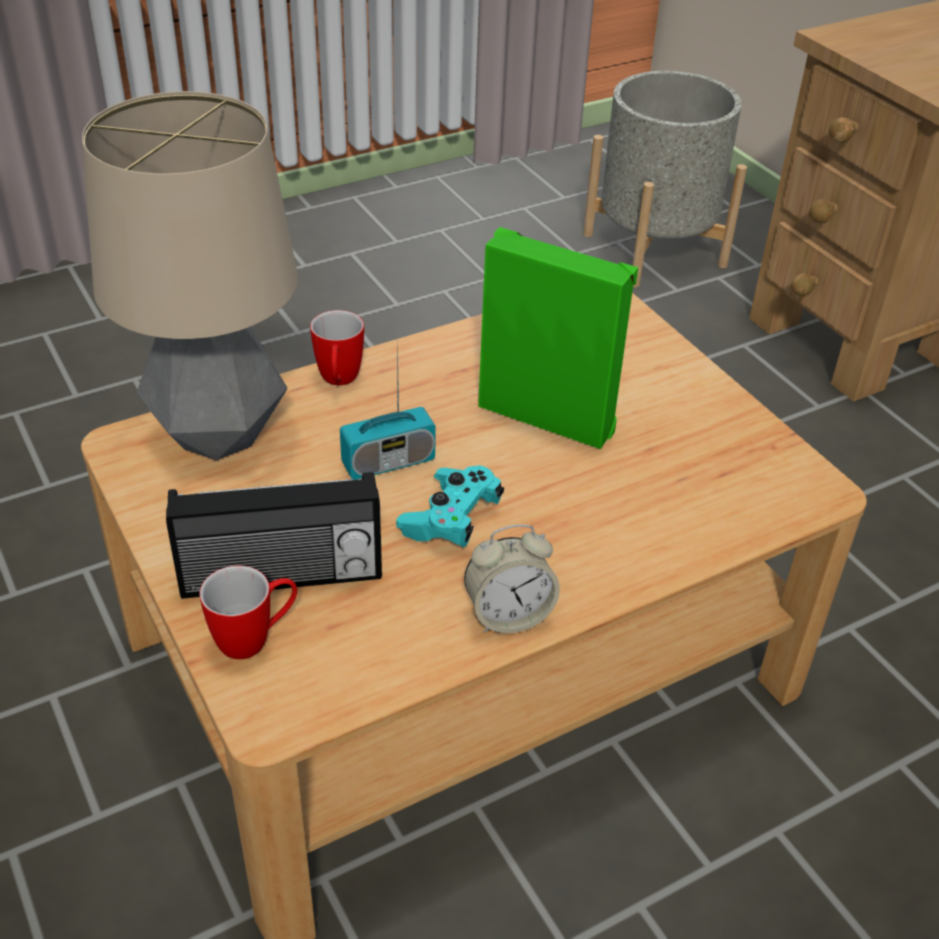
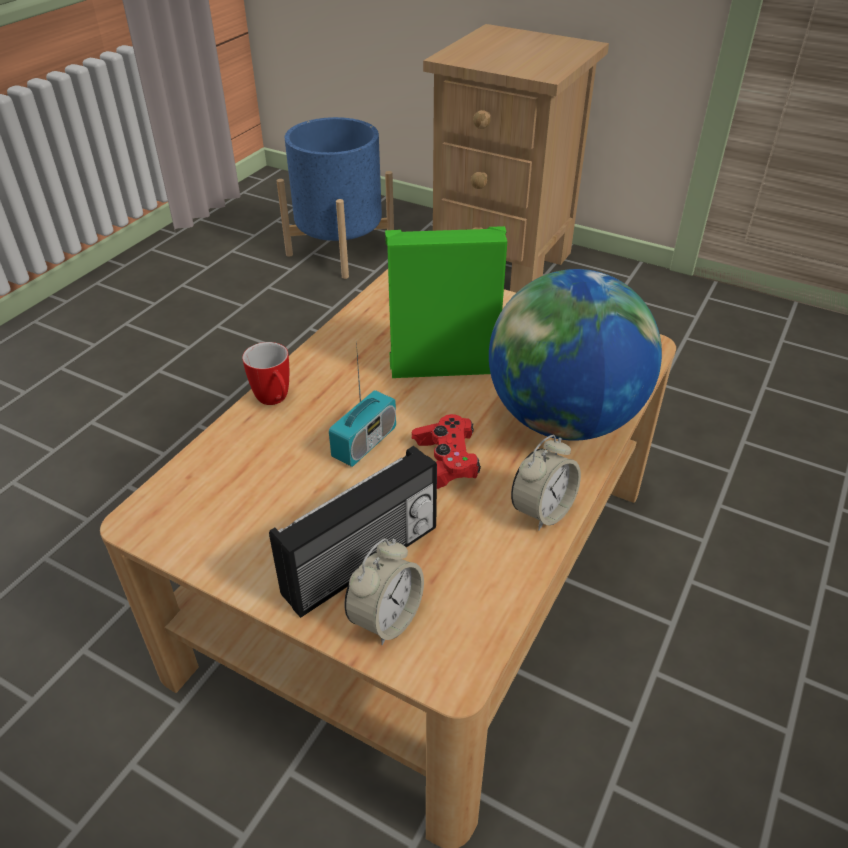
camera: 30 degrees left, 0 degrees up
(217, 436) = (215, 480): table lamp -> none
(255, 639) = (386, 618): mug -> alarm clock
(451, 519) = (444, 463): turquoise game controller -> red game controller
(628, 532) = (563, 420): none -> globe
(654, 250) = (340, 250): grey planter -> blue planter

